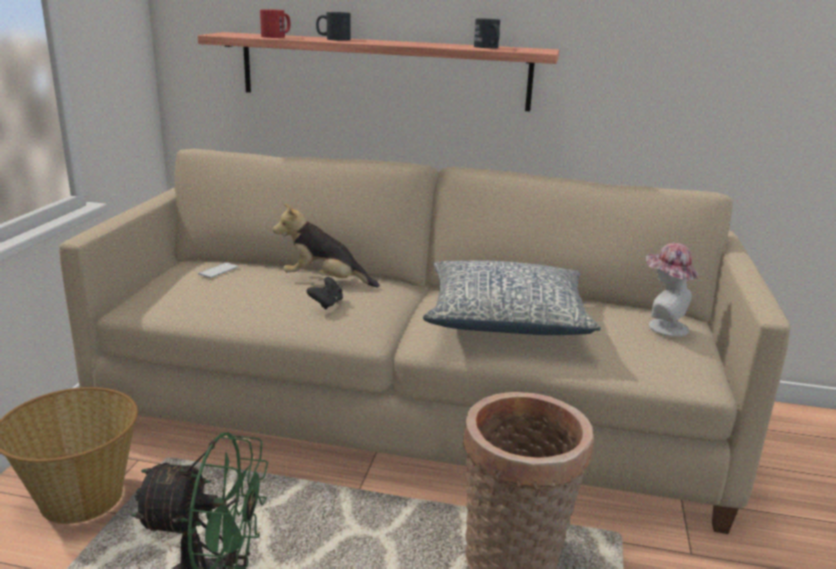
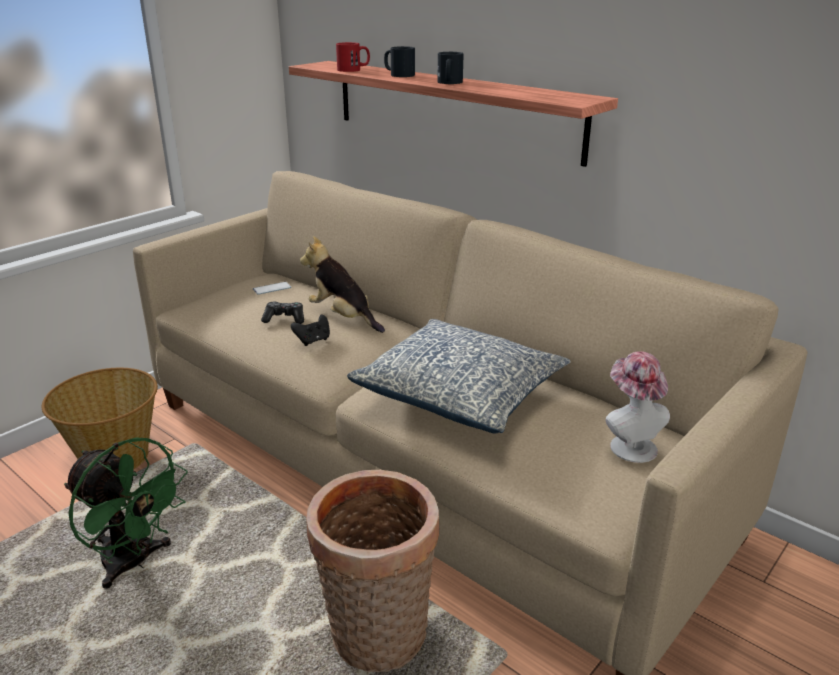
camera: 30 degrees right, 5 degrees up
(272, 292) = (284, 319): none -> game controller
(488, 47) = (530, 93): black mug -> black mug (449, 83)

